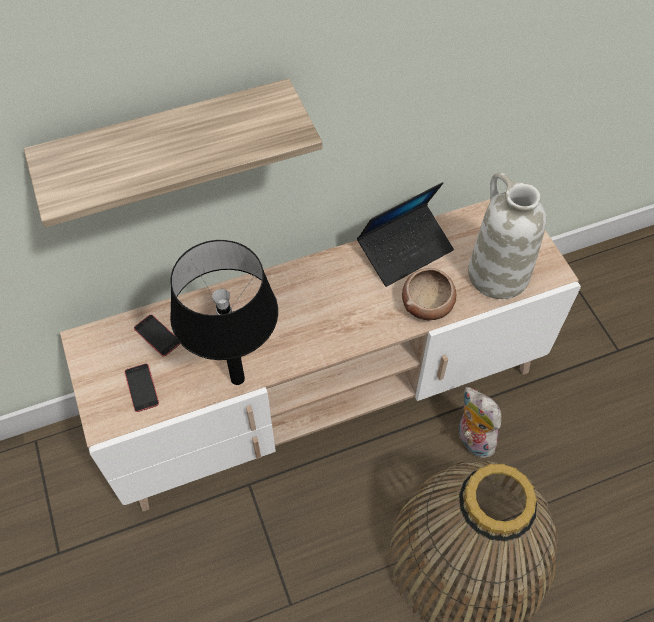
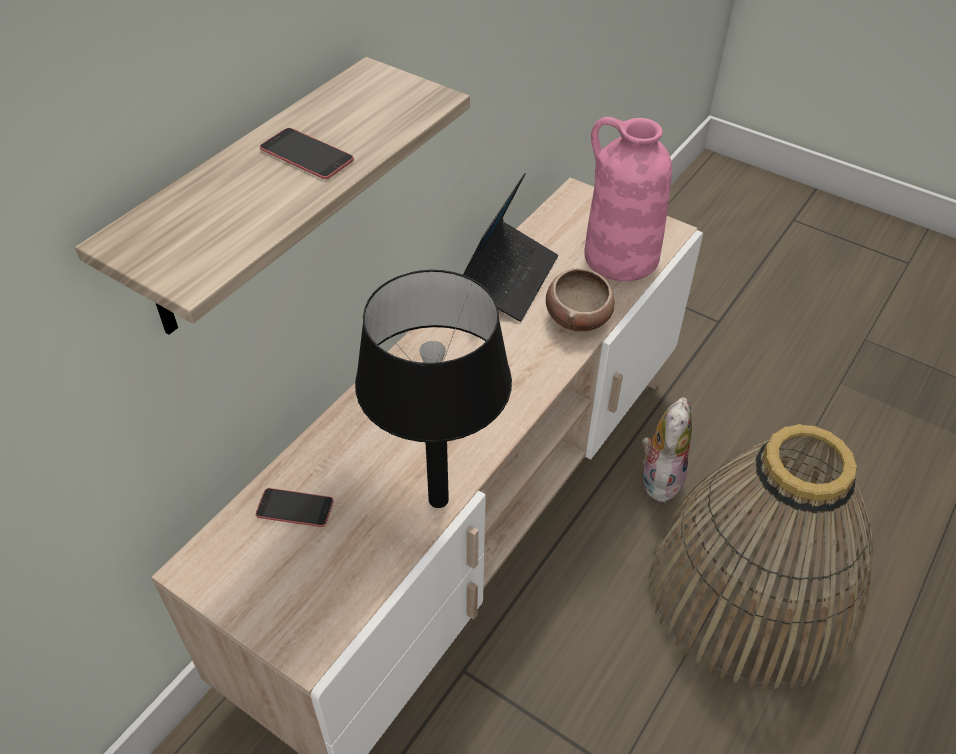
camera: 35 degrees left, 10 degrees down
(141, 387) = (325, 577): phone -> phone (306, 154)
(472, 439) = (659, 477): plush toy -> plush toy turned 90 degrees clockwise
(497, 274) = (619, 257): white vase -> pink vase

